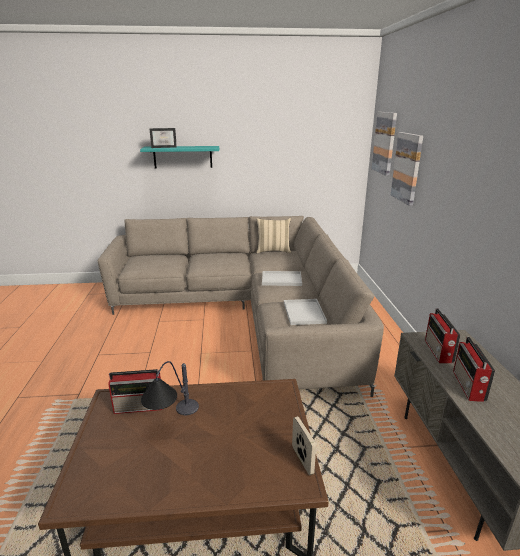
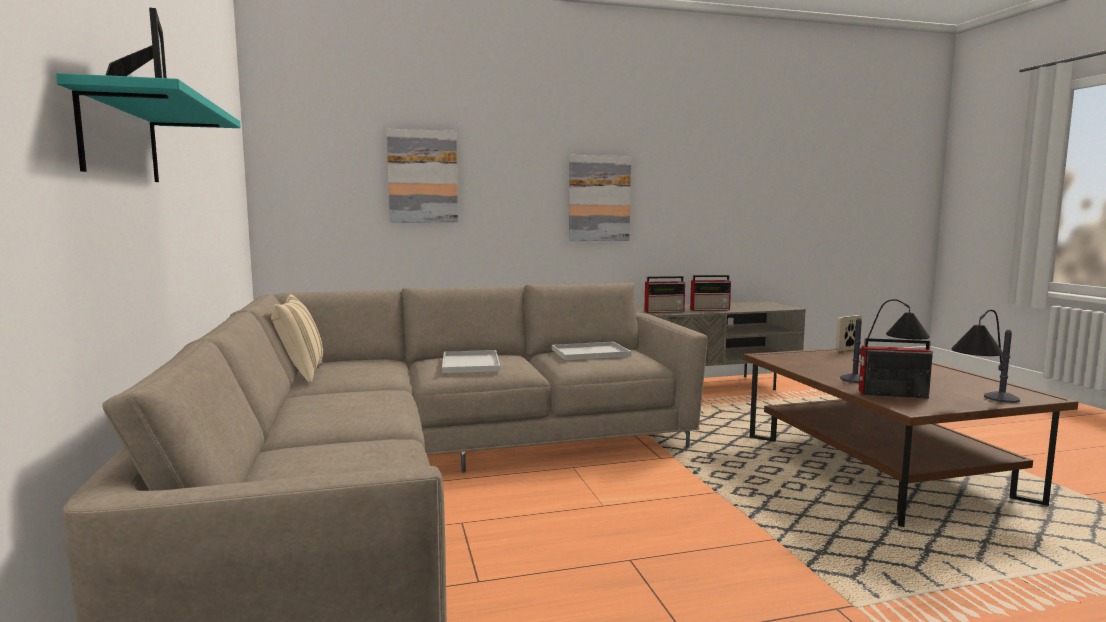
camera: 100 degrees left, 15 degrees down
(88, 445) = (983, 402): none -> table lamp
(140, 406) = (891, 394): radio -> radio turned 60 degrees counterclockwise
(385, 143) = (322, 149): picture -> picture (599, 198)

